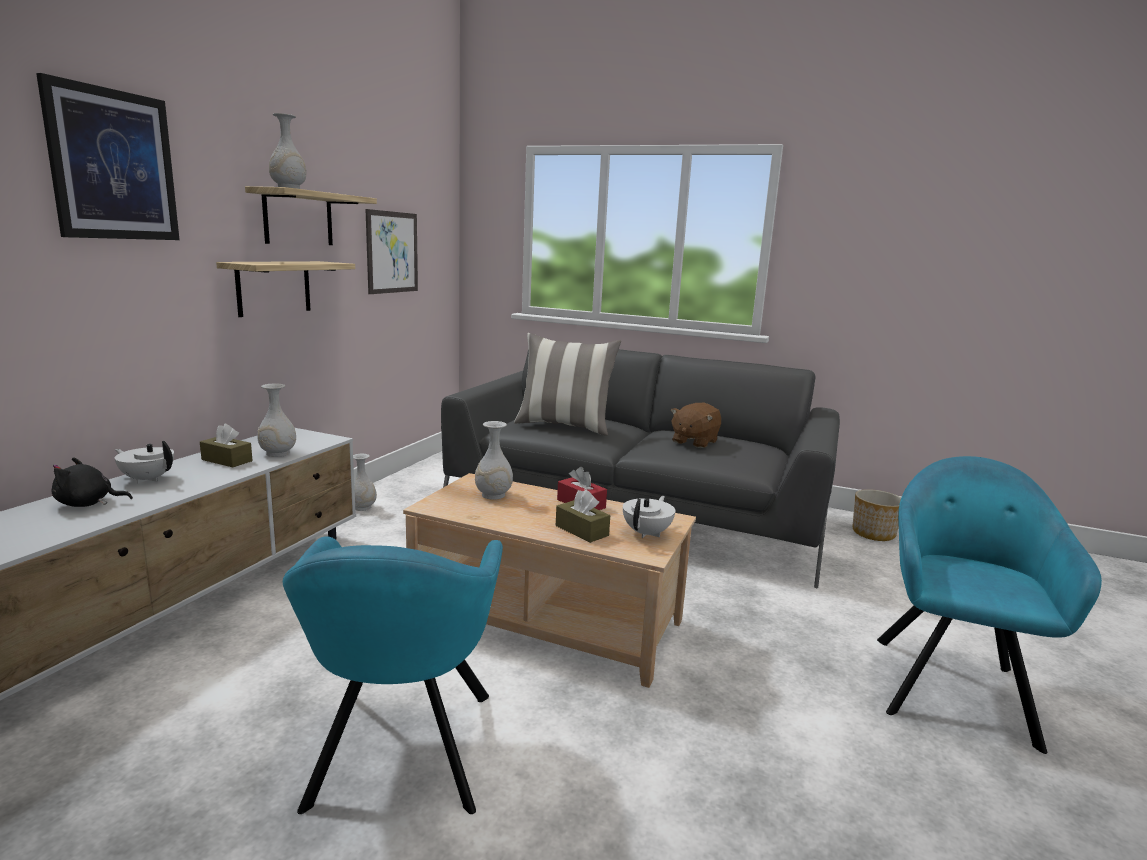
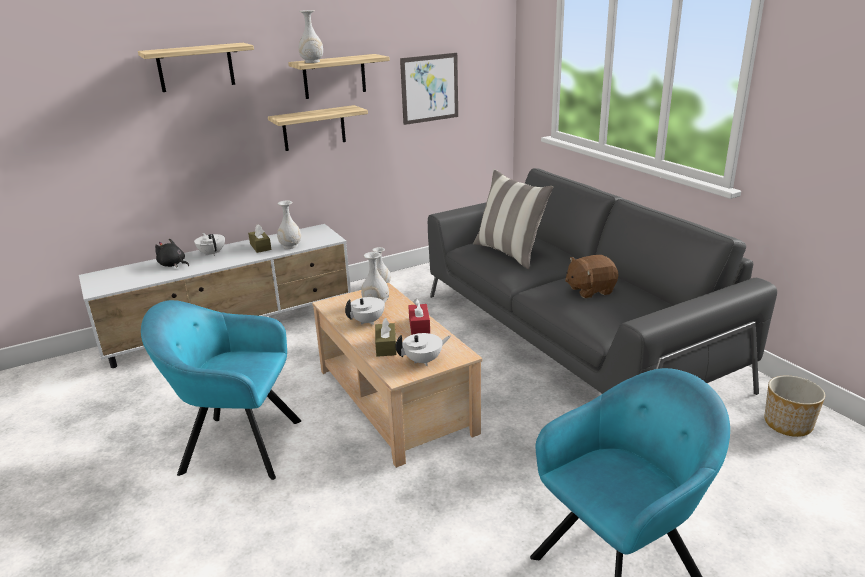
camera: 40 degrees right, 10 degrees up
(113, 165) = (195, 67): picture -> shelf
(402, 754) = (236, 446): turquoise armchair -> turquoise armchair turned 60 degrees clockwise
(515, 512) = (368, 321): none -> white teapot

